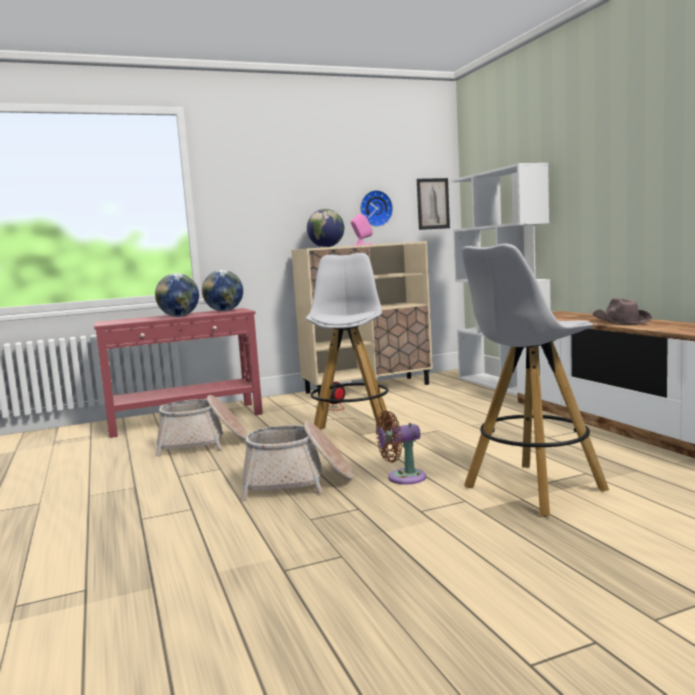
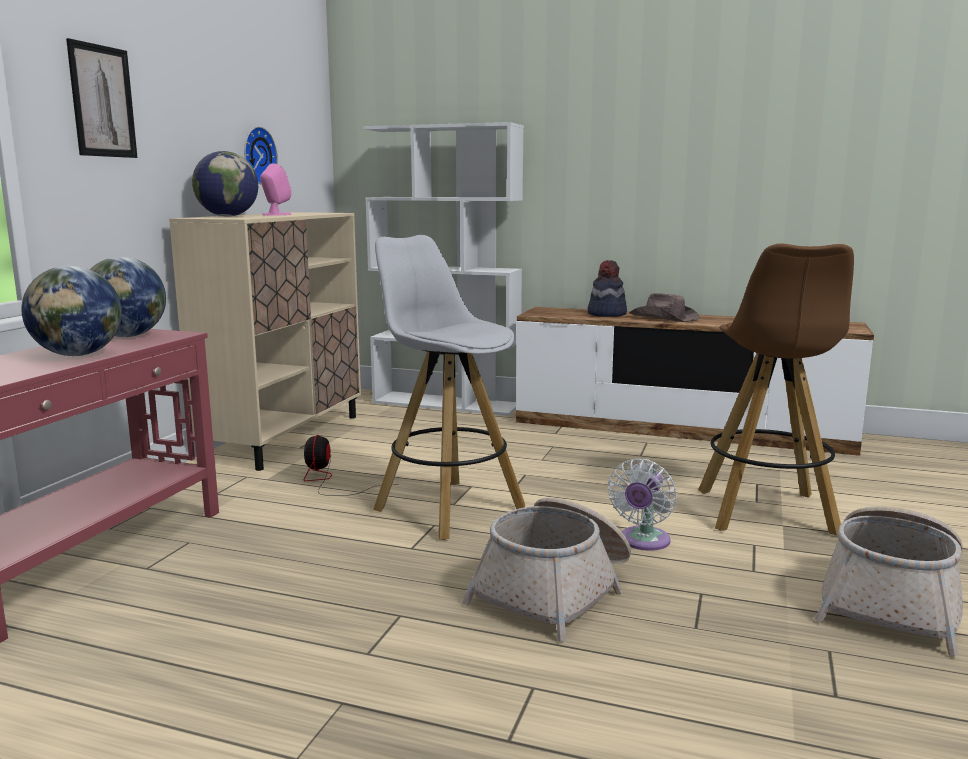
camera: 50 degrees left, 5 degrees up
(203, 444) = (251, 589): basket -> basket (891, 602)
(402, 478) = (643, 542): brown fan -> white fan
(433, 203) = (311, 155): picture -> picture (102, 101)
(532, 489) = (766, 513): white stool -> brown stool
(587, 317) = (606, 314): none -> hat

